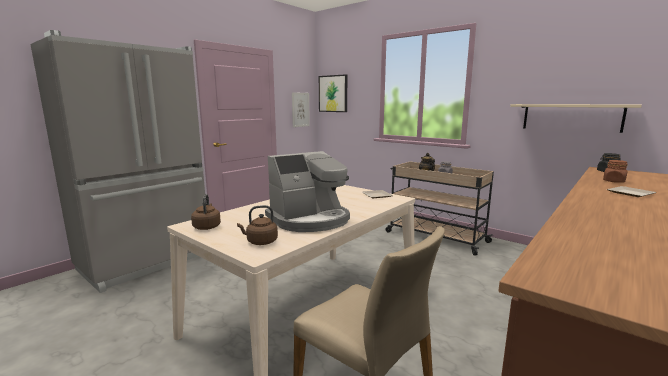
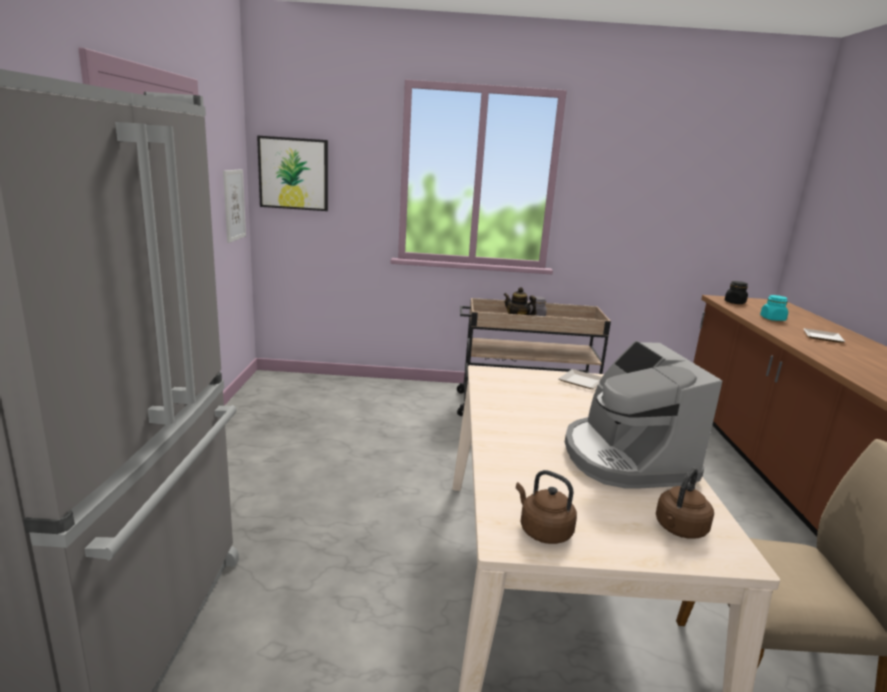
camera: 40 degrees left, 5 degrees up
(310, 220) = (625, 458): coffee machine -> coffee machine turned 150 degrees clockwise
(571, 117) = (677, 233): beige shelf -> none
(614, 181) = (772, 319): brown jar -> turquoise jar

